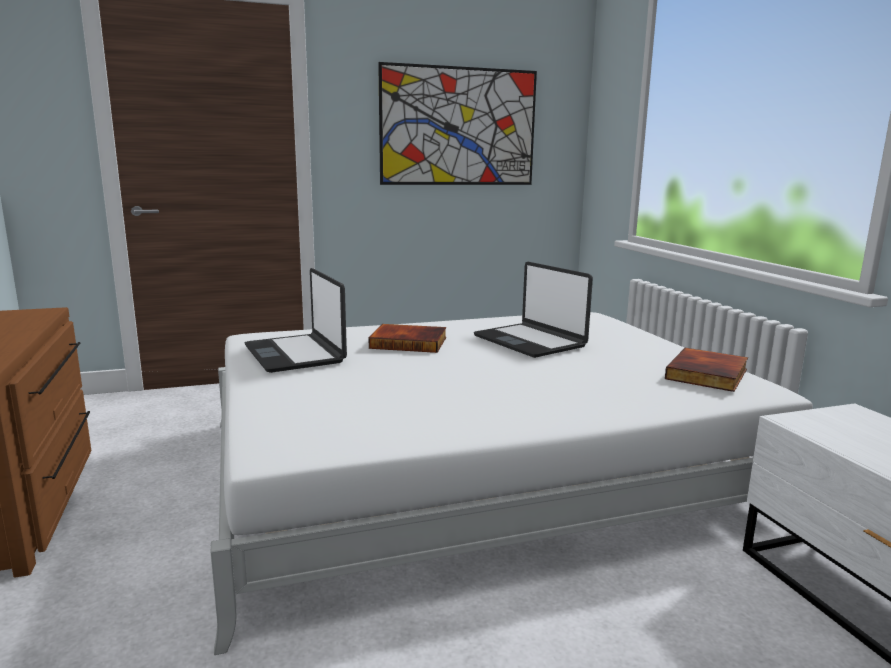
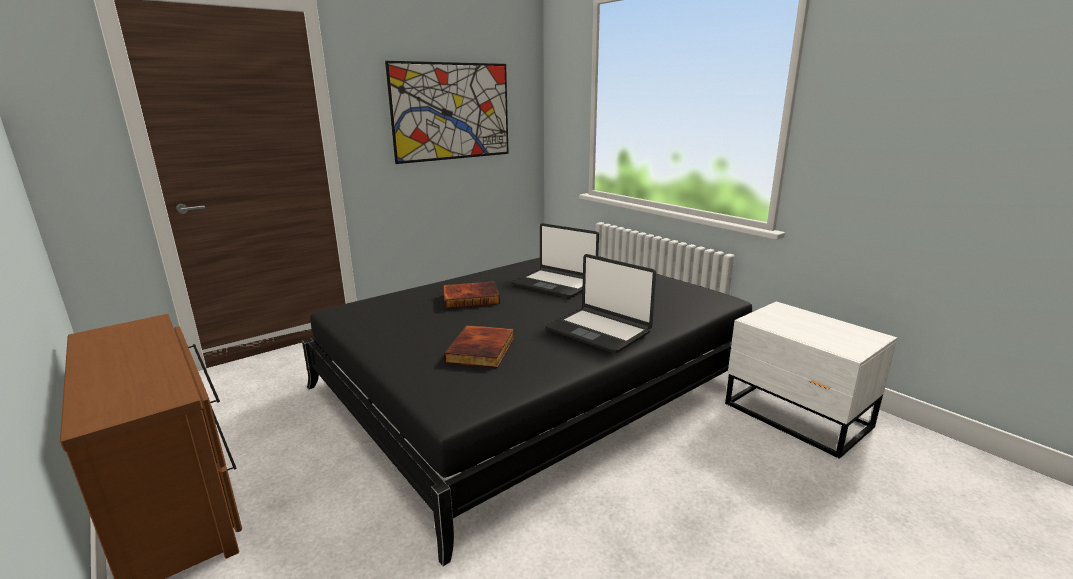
camera: 20 degrees left, 5 degrees up
(295, 354) = (391, 322): laptop -> laptop (599, 330)
(476, 469) = (534, 383): white bed -> black bed
(708, 374) = (687, 294): book -> book (482, 350)

